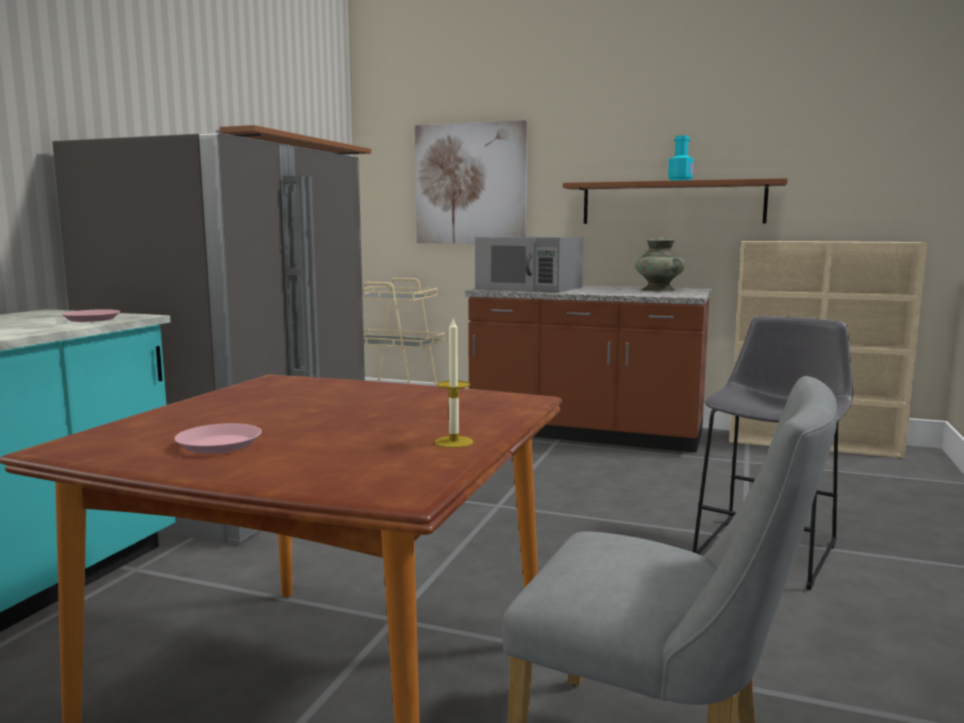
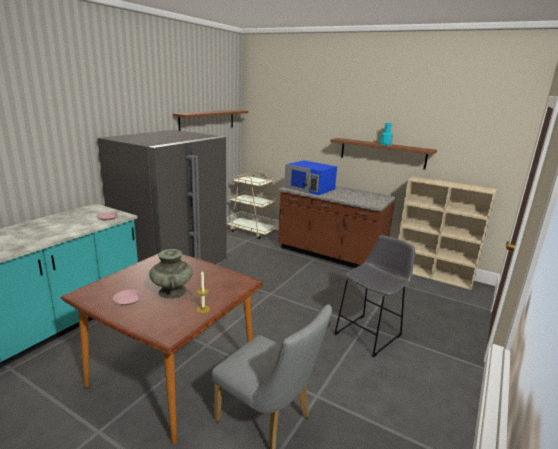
camera: 10 degrees right, 10 degrees up
(470, 184) = (292, 131): picture -> none
(530, 288) = (310, 188): grey microwave -> blue microwave
(659, 290) = (368, 196): turquoise vase -> turquoise vase (172, 291)

